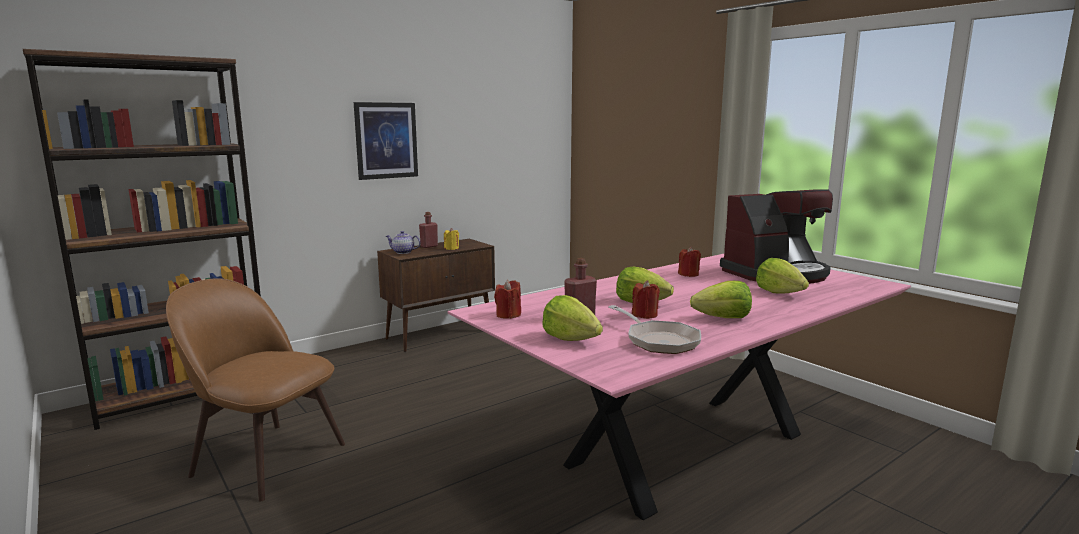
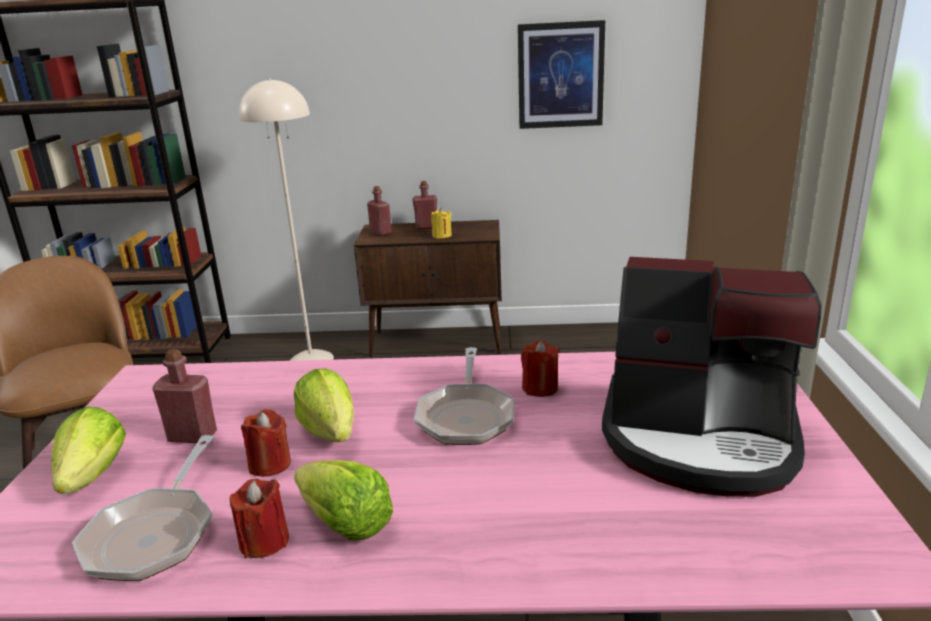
camera: 40 degrees right, 10 degrees up
(360, 363) = (311, 359): none -> beige floor lamp
(386, 140) = (374, 82): picture -> picture (560, 75)
(403, 252) = (381, 232): teapot -> red bottle
(508, 315) = (149, 397): red candle -> red candle (264, 541)
(683, 286) = (466, 416): none -> frying pan
(779, 292) = (587, 496): lettuce -> none

